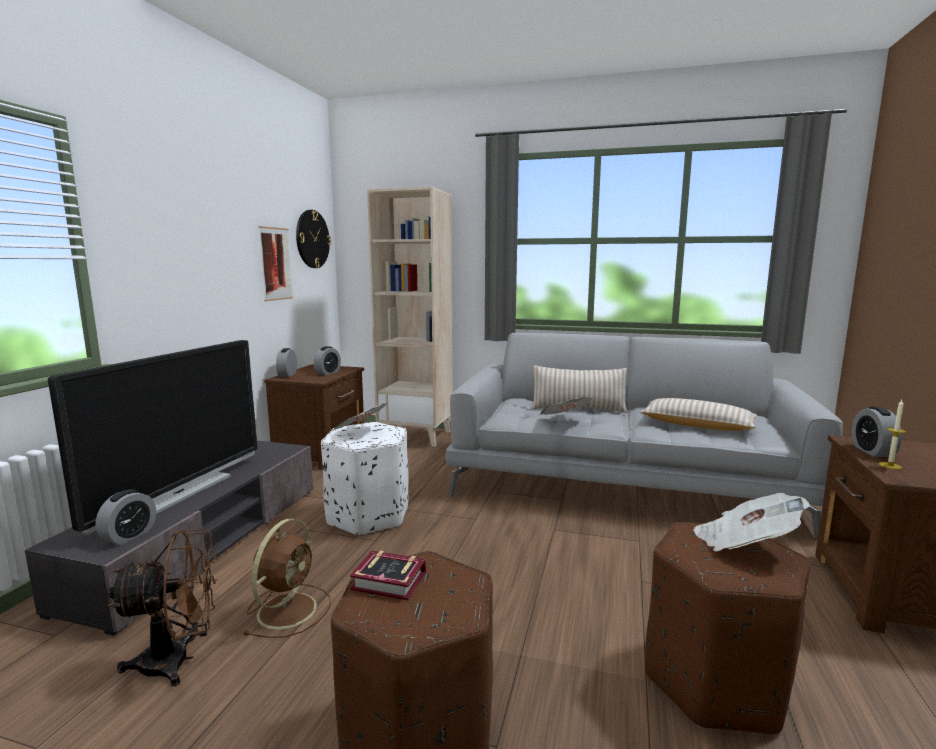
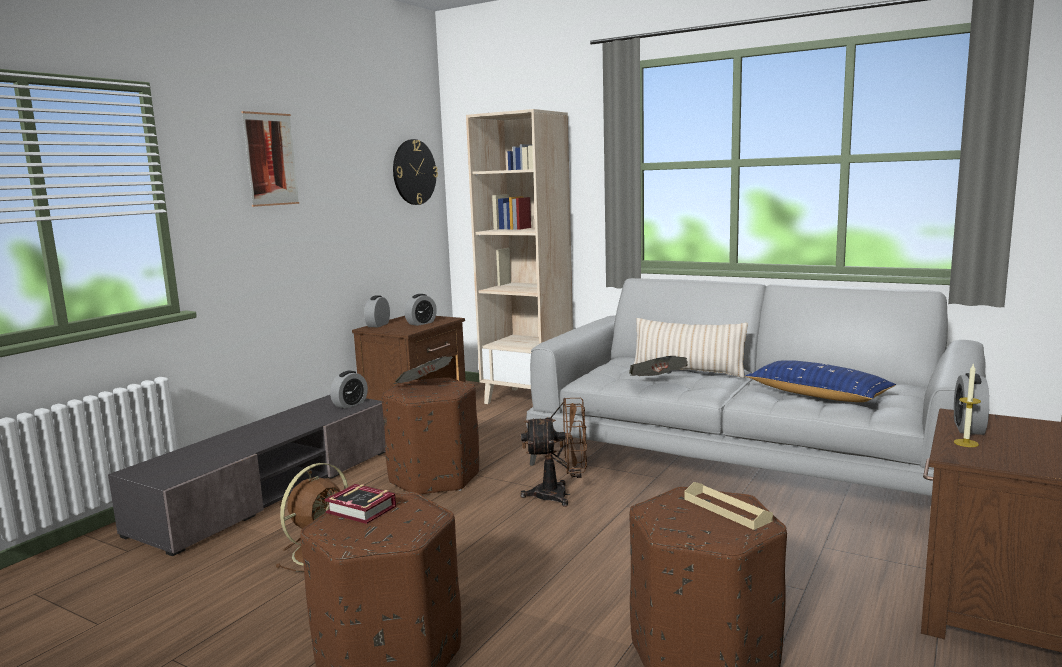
camera: 15 degrees right, 0 degrees up
(129, 536) = (190, 470): alarm clock -> alarm clock (350, 404)
(178, 494) = (243, 438): television -> none
(178, 660) = (216, 580): brown fan -> brown fan (560, 495)
(276, 264) = (367, 203): picture -> picture (270, 159)
(368, 516) = (434, 478): white ottoman -> brown ottoman
(696, 425) = (818, 395): beige pillow -> blue pillow
(744, 544) = (726, 510): newspaper -> beige tray

